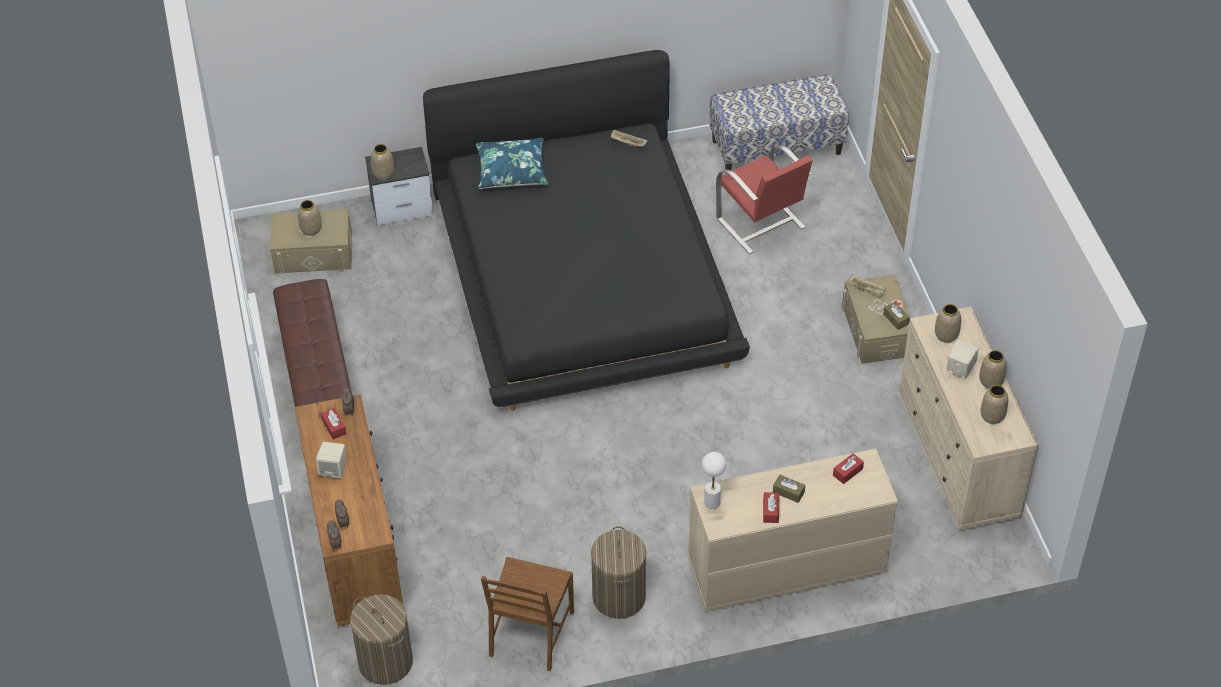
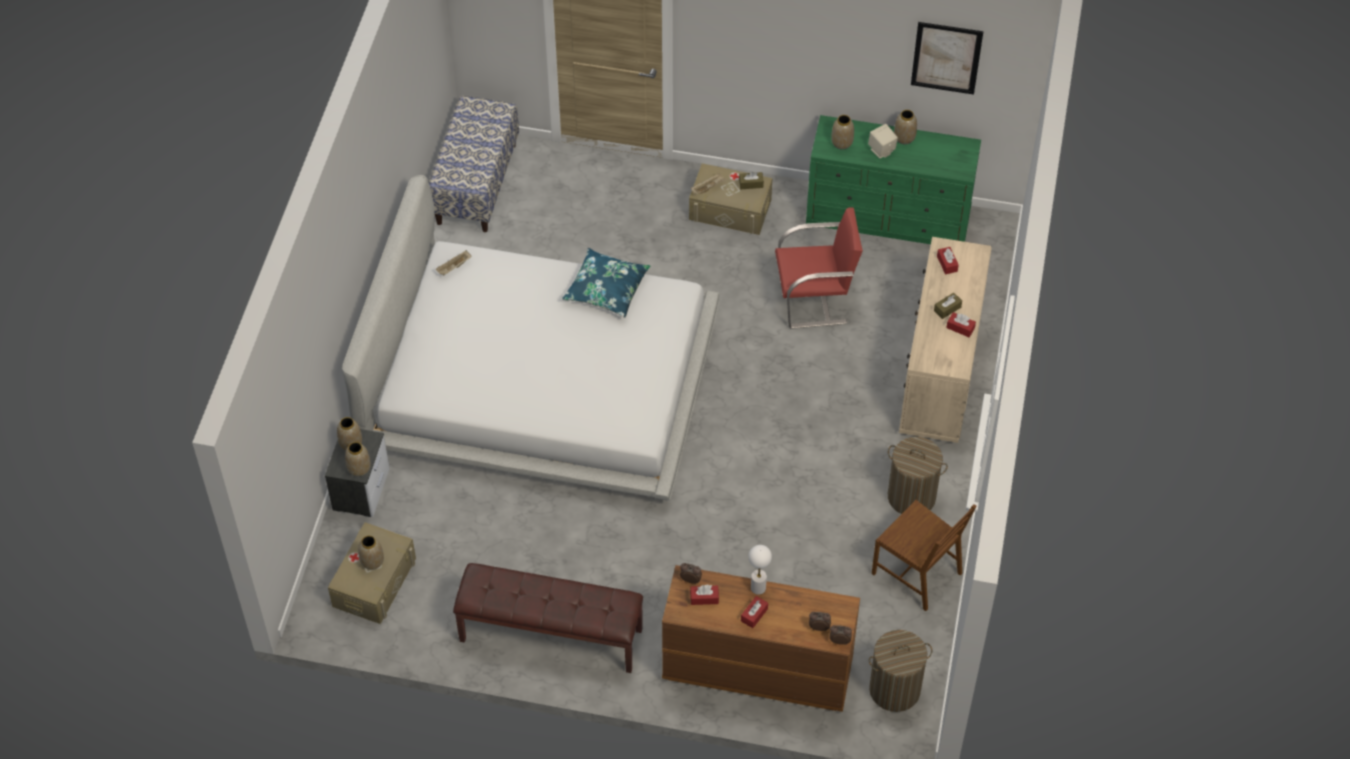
camera: 65 degrees left, 5 degrees up
(333, 470) = (754, 615): beige speaker -> red tissue box
(511, 171) = (430, 365): blue pillow -> blue pillow (606, 289)
(583, 275) = (539, 382): black bed -> white bed
(712, 502) = (932, 361): white table lamp -> white table lamp (758, 587)
(761, 224) = (562, 233): red chair -> red chair (814, 299)
(958, 456) = (889, 217): beige dresser -> green dresser
(992, 416) = (939, 152): vase -> vase (351, 443)
(1040, 324) = (946, 57): none -> picture

